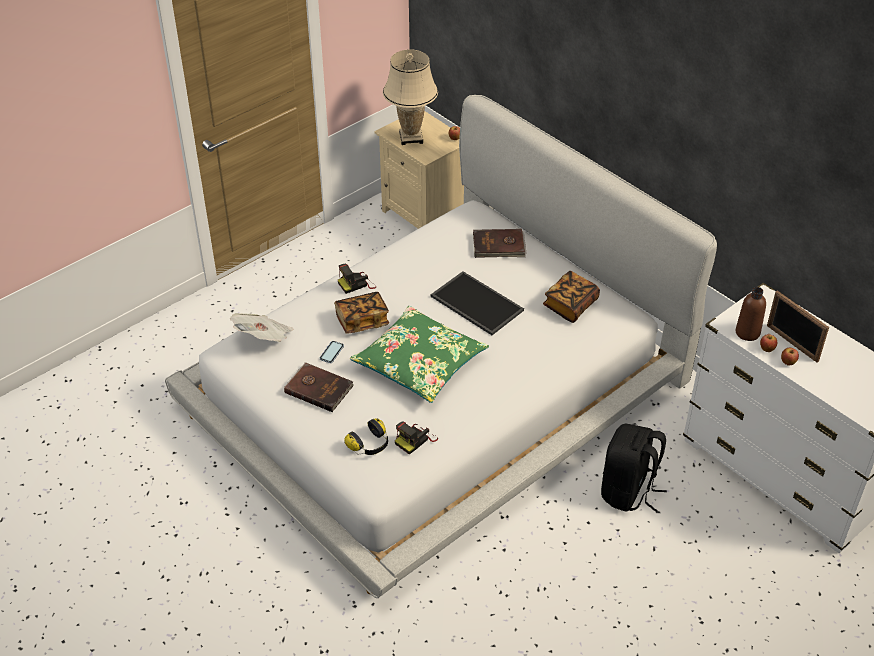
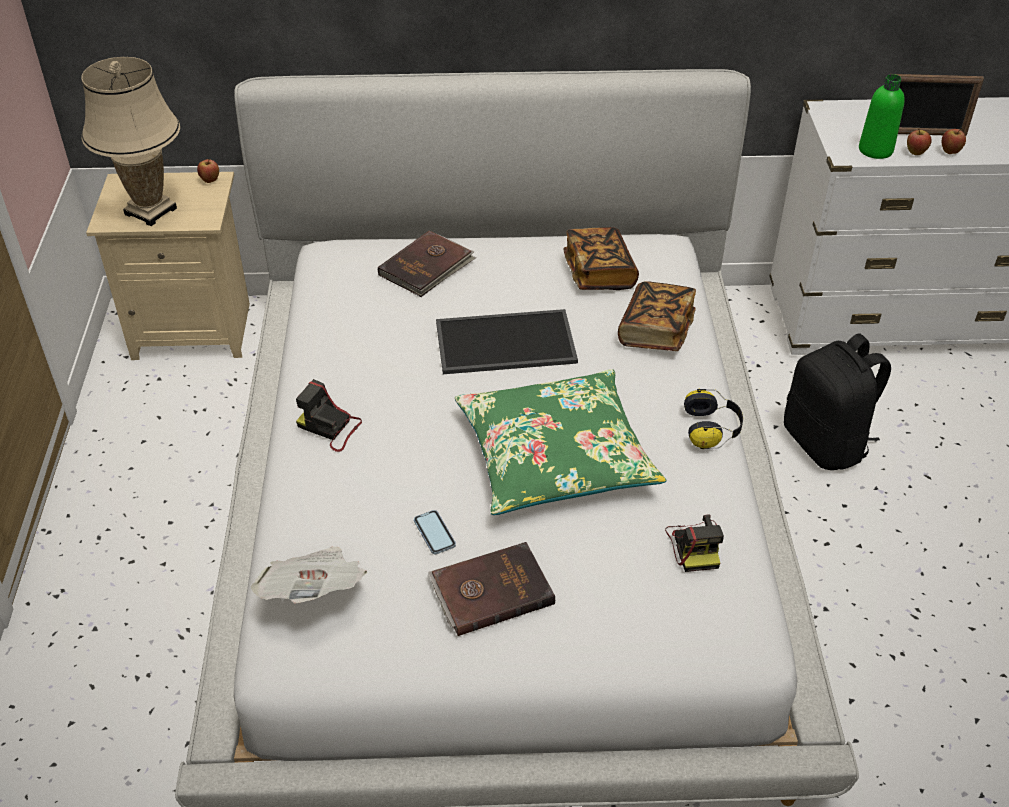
camera: 50 degrees left, 0 degrees up
(357, 284) = (330, 428): camera -> camera turned 105 degrees clockwise
(362, 321) = (409, 465): book -> book (655, 331)
(370, 445) = (661, 600): headphones -> headphones (712, 429)
(747, 333) = (875, 150): brown bottle -> green bottle

